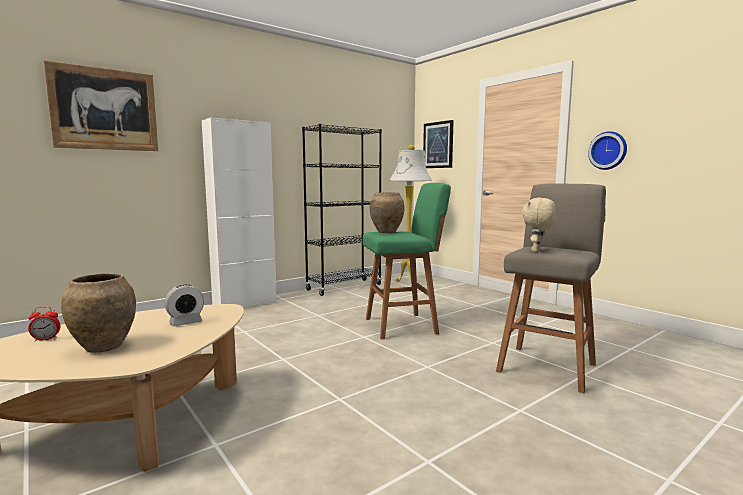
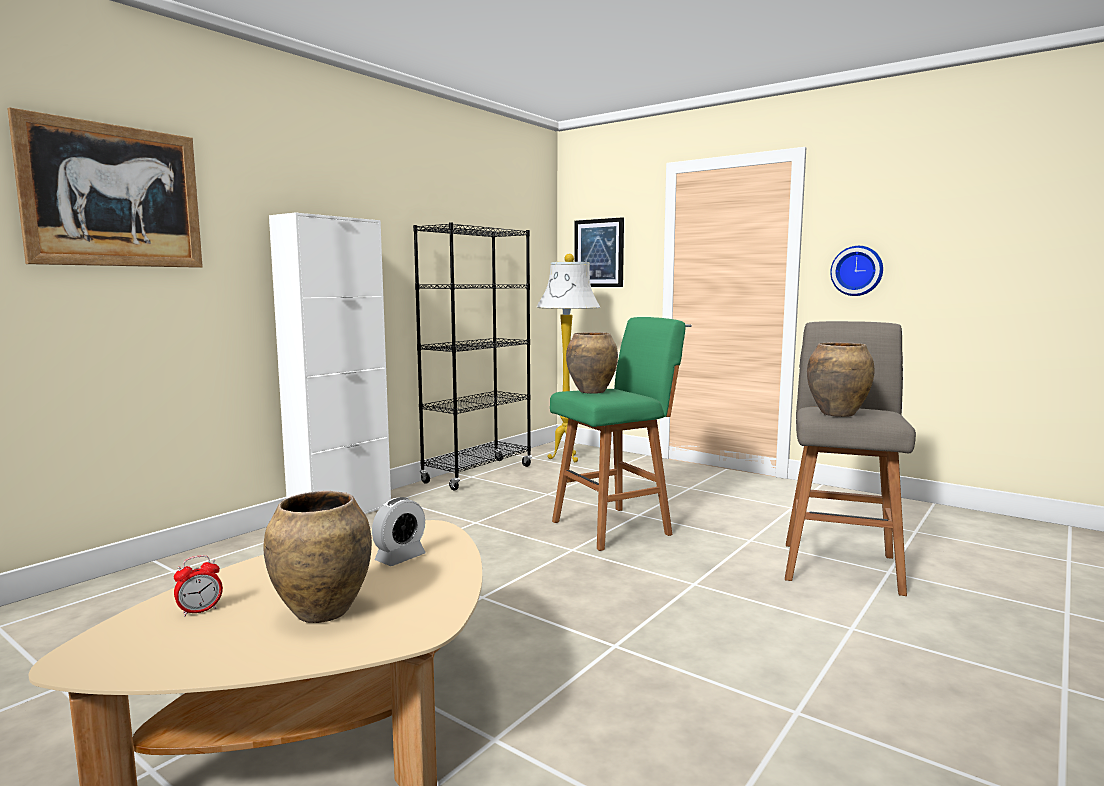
camera: 15 degrees left, 0 degrees up
(537, 251) = (838, 414): beige plush toy -> brown vase

